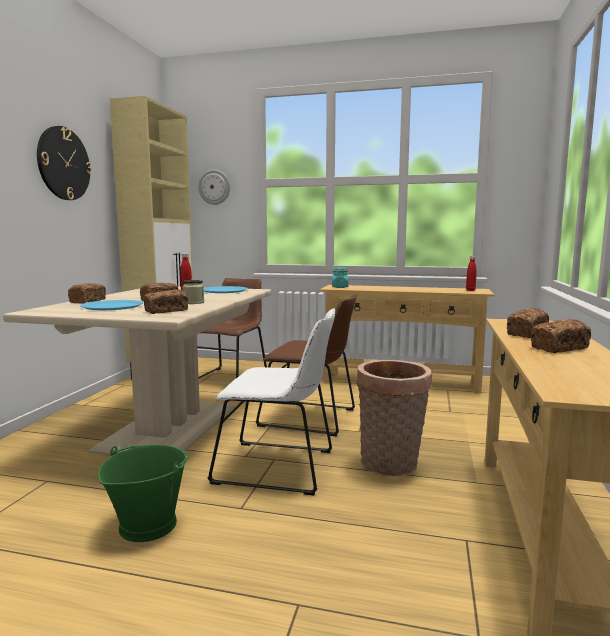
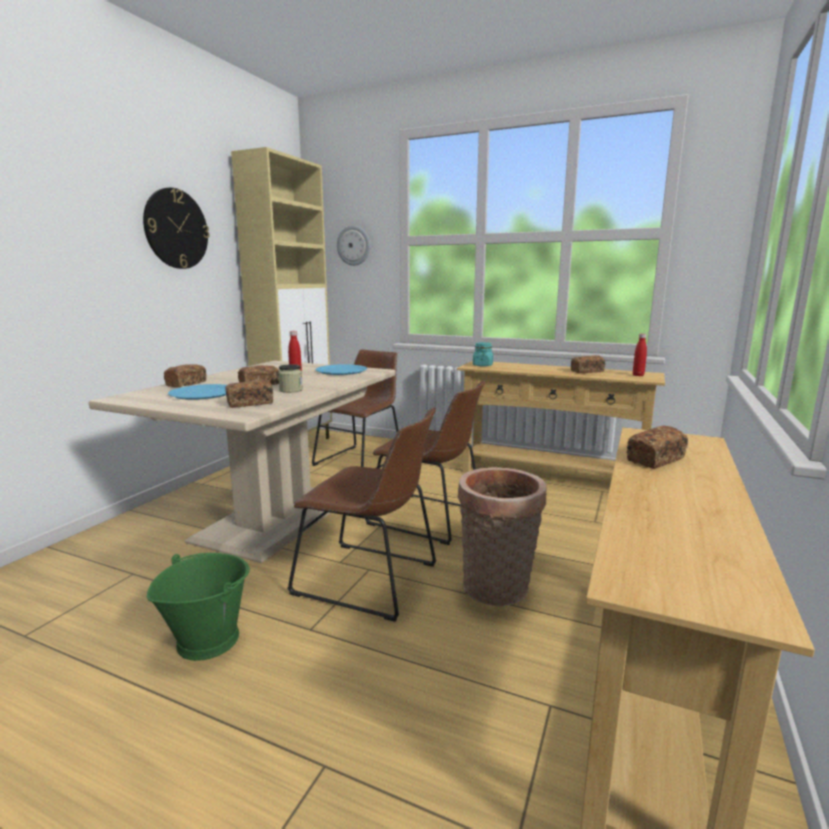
camera: 10 degrees right, 5 degrees up
(280, 467) = (371, 580): white chair -> brown chair
(559, 348) = (680, 491): bread -> bread (587, 371)

